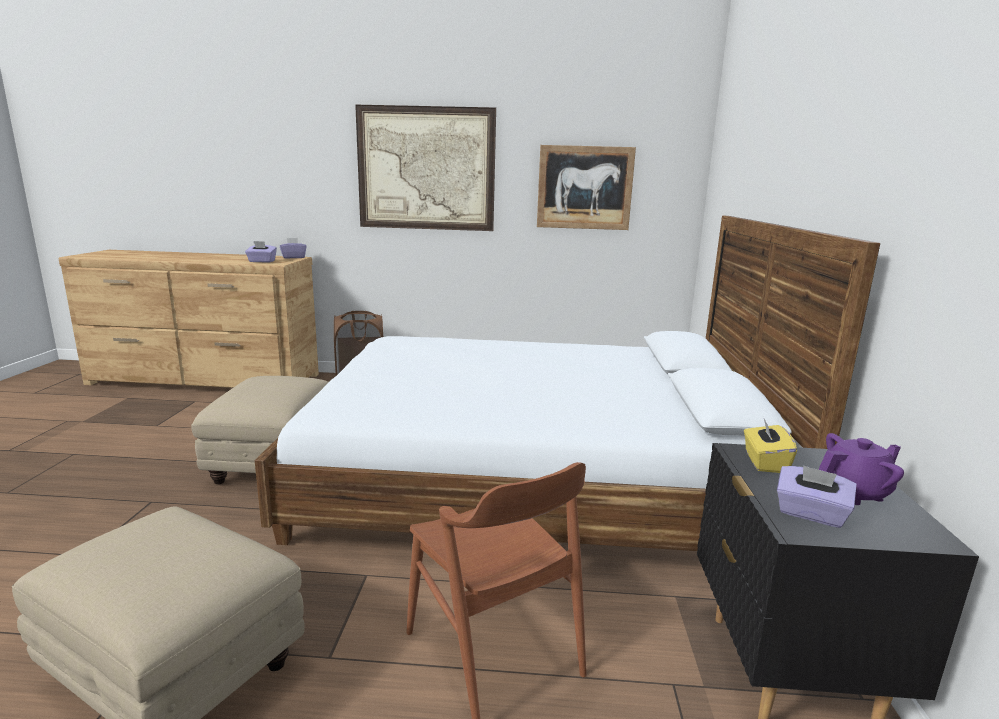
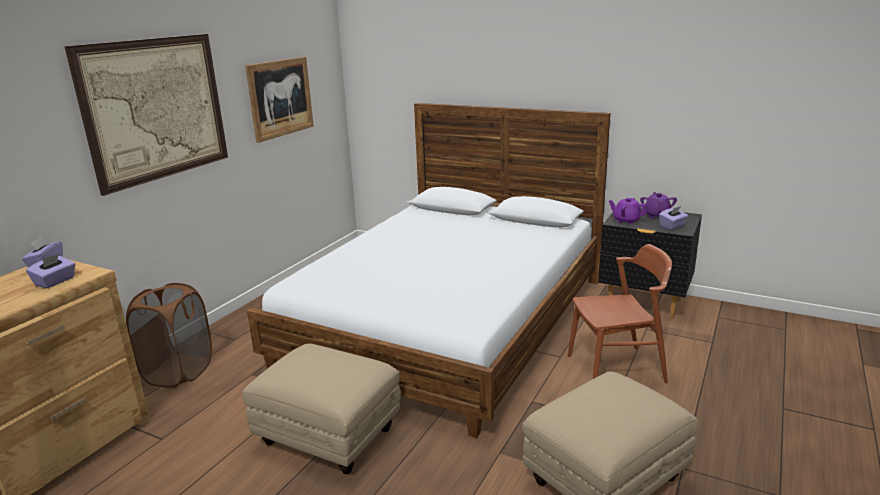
camera: 65 degrees left, 5 degrees up
(764, 462) = (626, 221): yellow tissue box -> purple teapot

